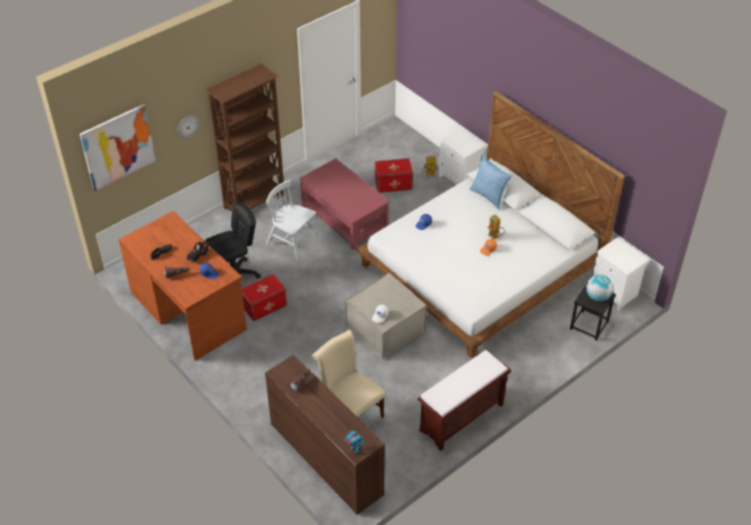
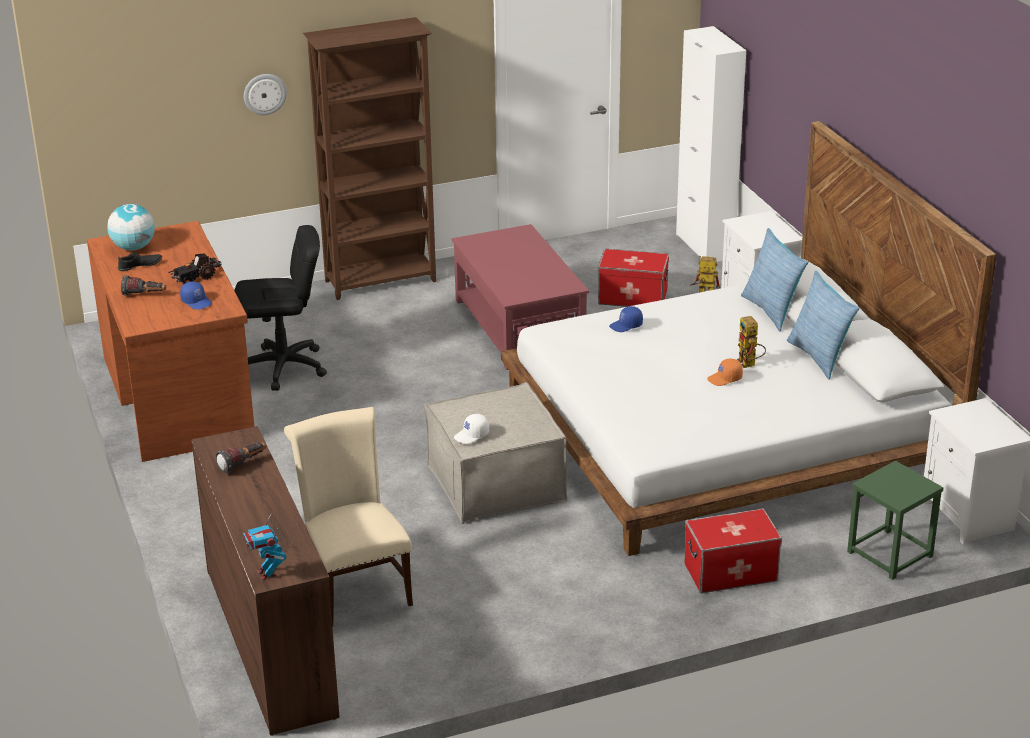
camera: 20 degrees right, 15 degrees down
(118, 146) = (128, 89): picture -> none
(264, 306) = (306, 414): storage box -> storage box (730, 572)
(292, 241) = (409, 341): white chair -> none
(413, 138) = (704, 246): none -> white cabinet
(461, 418) = (555, 638): brown bench -> none
(526, 223) = (820, 357): none -> pillow
(589, 325) = (890, 554): black stool -> green stool
(597, 297) = (903, 484): globe -> globe (133, 247)

